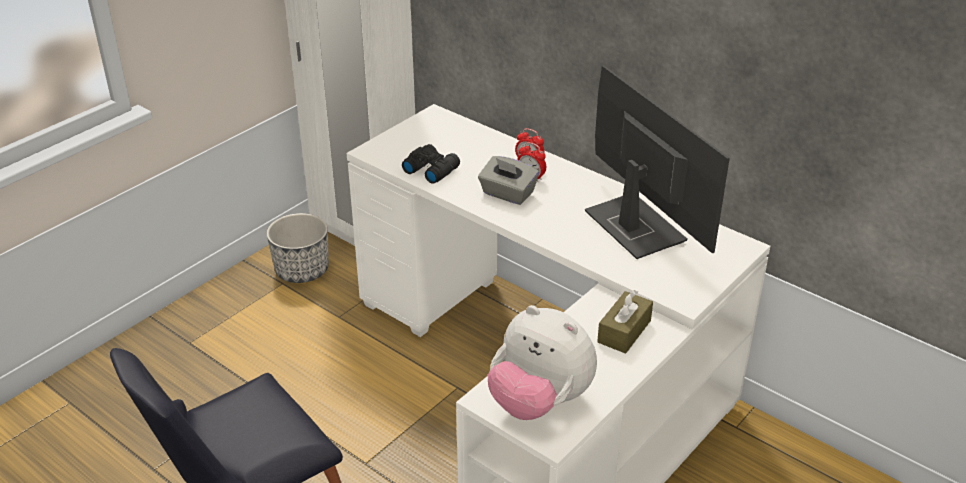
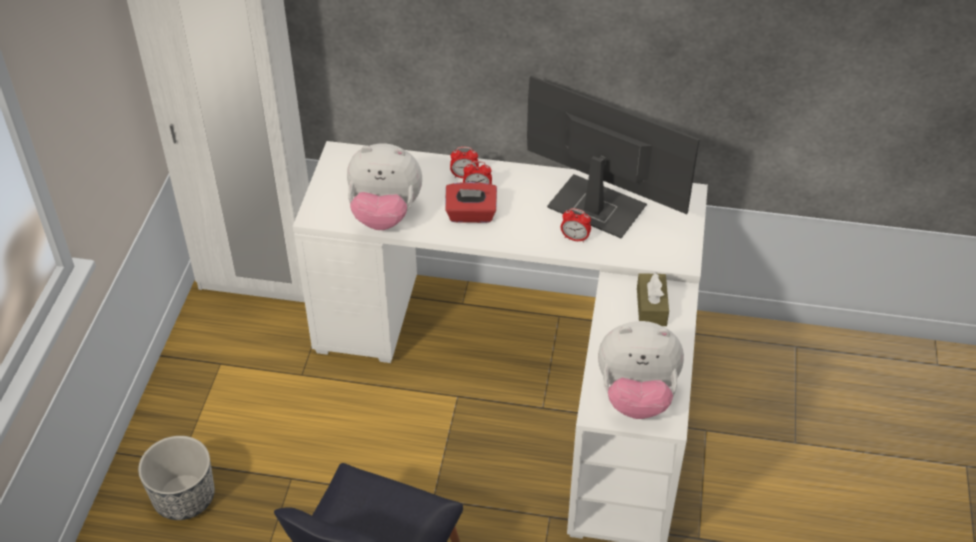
camera: 30 degrees left, 10 degrees up
(302, 270) = (228, 342): planter -> planter (184, 497)
(431, 169) = (385, 215): black binoculars -> plush toy
(507, 194) = (471, 215): grey tissue box -> red tissue box
(590, 244) = (575, 238): none -> alarm clock

